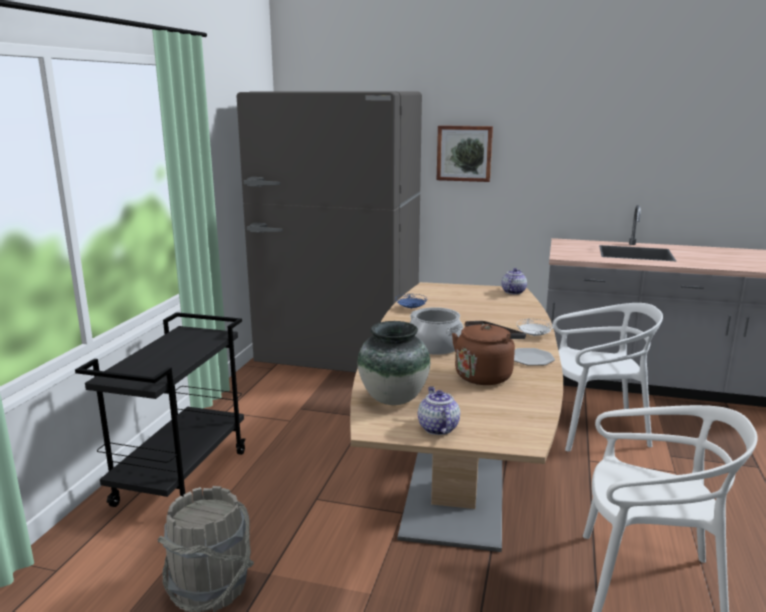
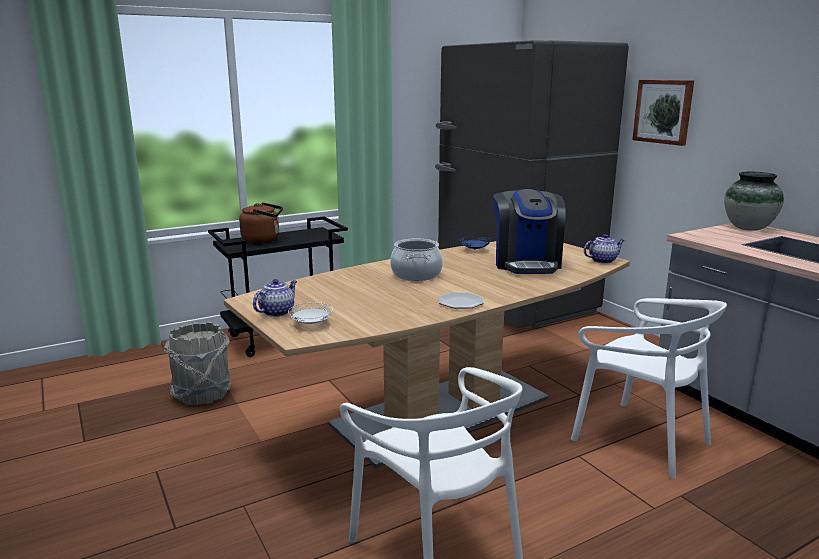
camera: 45 degrees right, 0 degrees up
(393, 399) = (300, 291): vase -> vase (747, 228)
(478, 309) = (526, 263): none -> coffee machine
(485, 375) = (394, 300): brown kettle -> brown kettle (263, 239)
(533, 336) = (514, 291): white plate -> white plate (311, 324)

